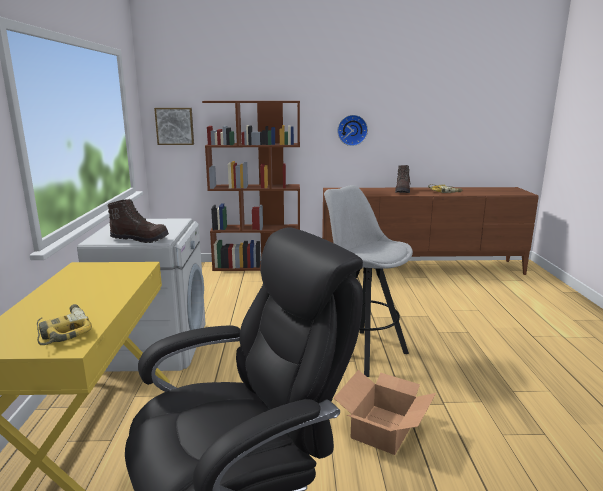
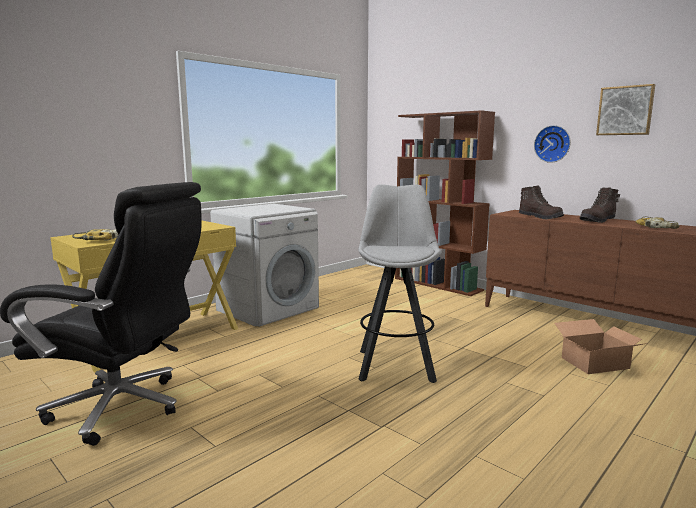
camera: 45 degrees right, 5 degrees down
(140, 239) = (245, 212): brown boot -> brown boot (540, 217)
(175, 126) = (389, 140): picture -> picture (625, 110)
(384, 428) = (298, 414): cardboard box -> cardboard box (596, 363)

